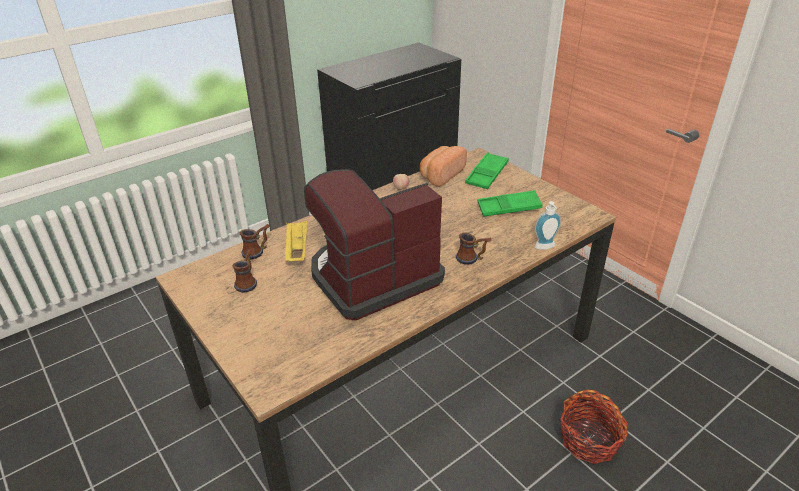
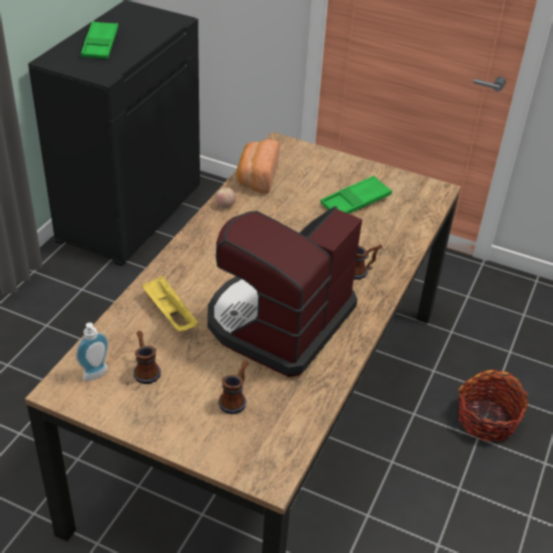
camera: 30 degrees left, 5 degrees up
(257, 251) = (124, 329): mug -> mug (236, 398)
(487, 174) = (305, 165): green tray -> green tray (100, 45)
(545, 248) = (421, 239): soap dispenser -> soap dispenser (97, 375)

